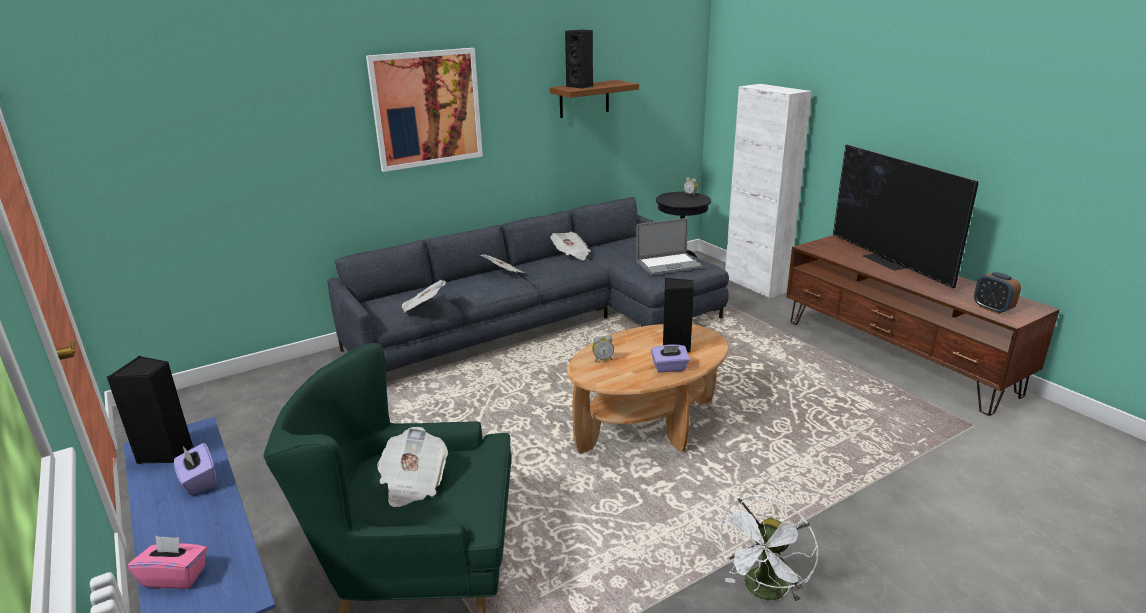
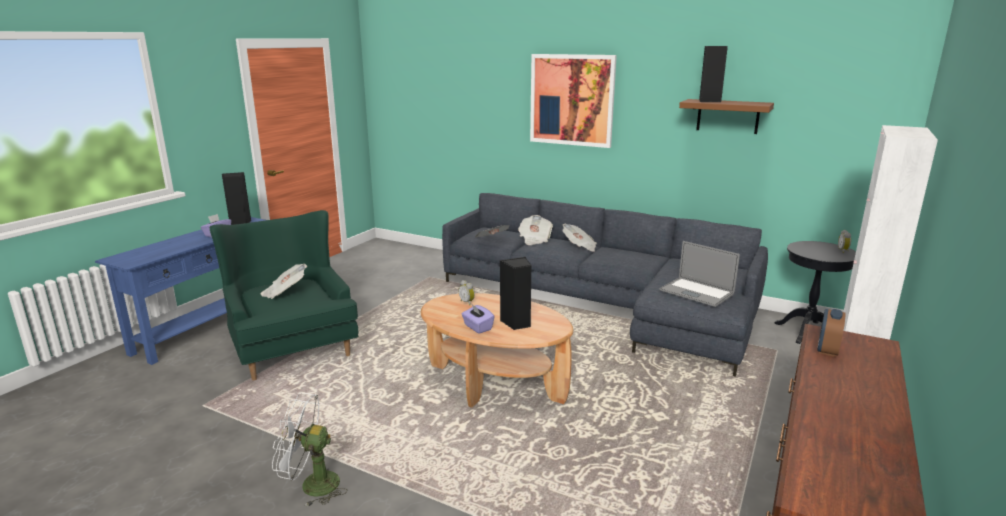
camera: 60 degrees right, 5 degrees down
(175, 576) = (145, 250): pink tissue box -> none
(571, 254) = (651, 256): newspaper -> newspaper (534, 239)
(888, 261) = (868, 385): television -> none
(992, 308) = (822, 480): alarm clock -> alarm clock (827, 350)

